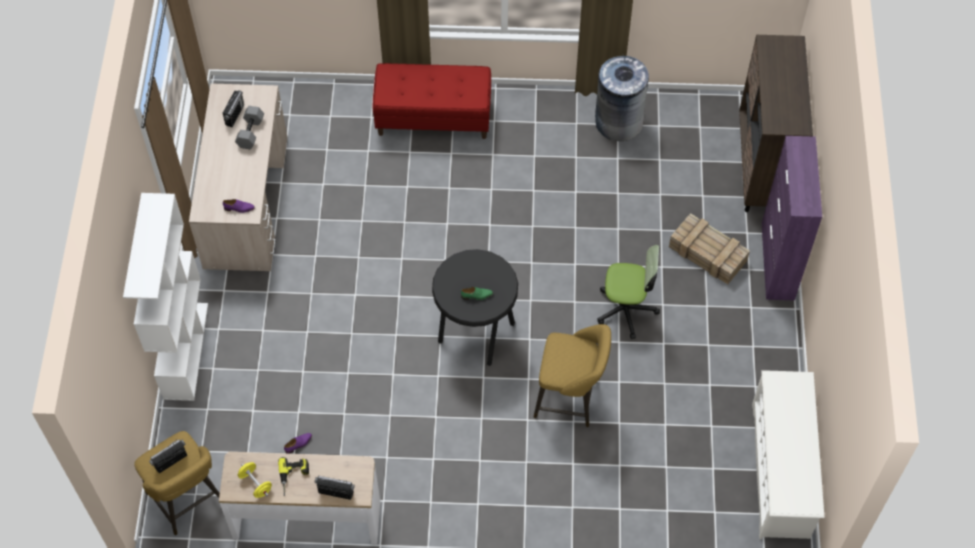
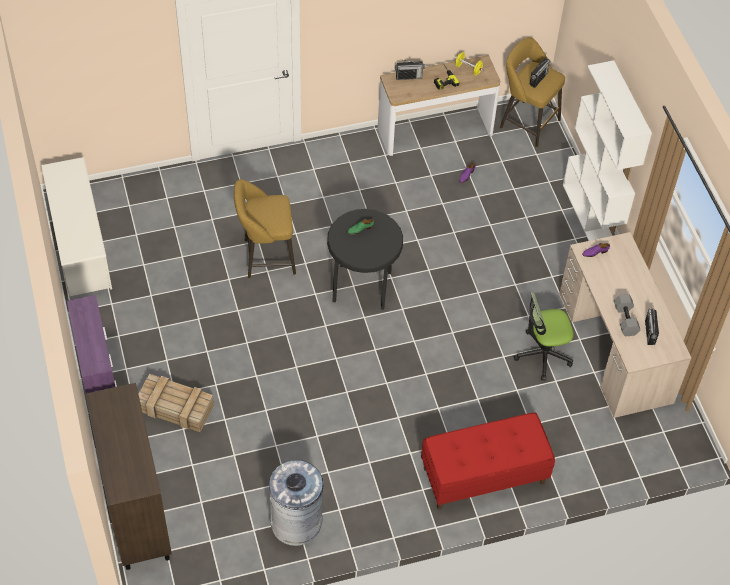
camera: 160 degrees right, 5 degrees down
(626, 309) = (238, 338): office chair -> office chair (543, 354)

